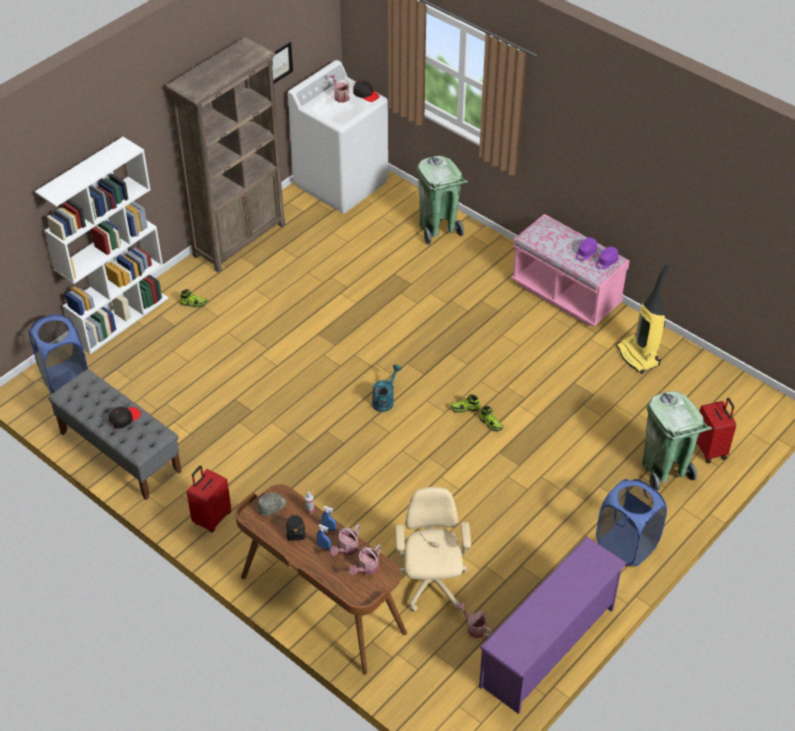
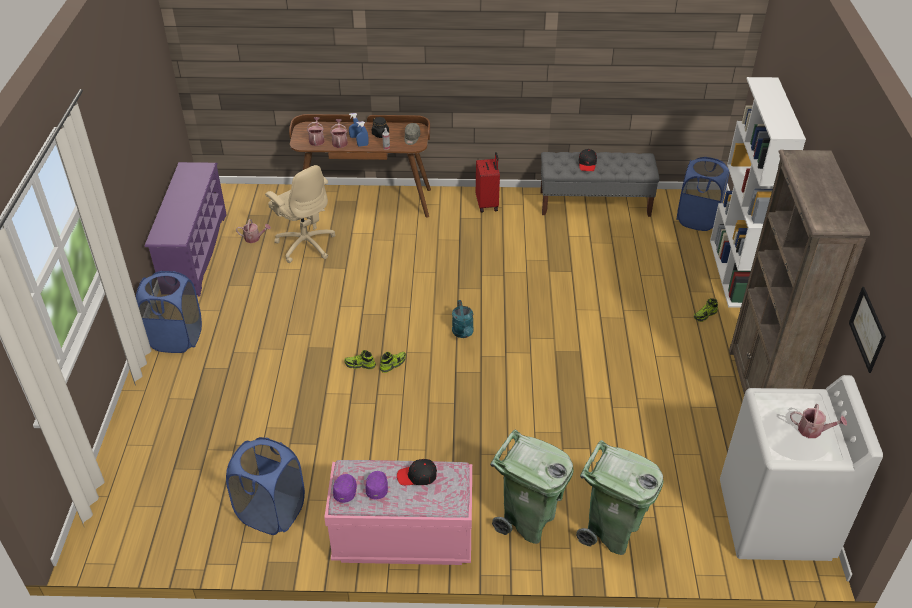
camera: 140 degrees right, 5 degrees down
(366, 94) = (795, 452): black cap -> black cap (417, 476)
(639, 356) = (271, 512): vacuum cleaner -> blue laundry basket
(664, 470) = (177, 412): green trash can -> green trash can (528, 521)
(711, 449) = (141, 456): red suitcase -> none

